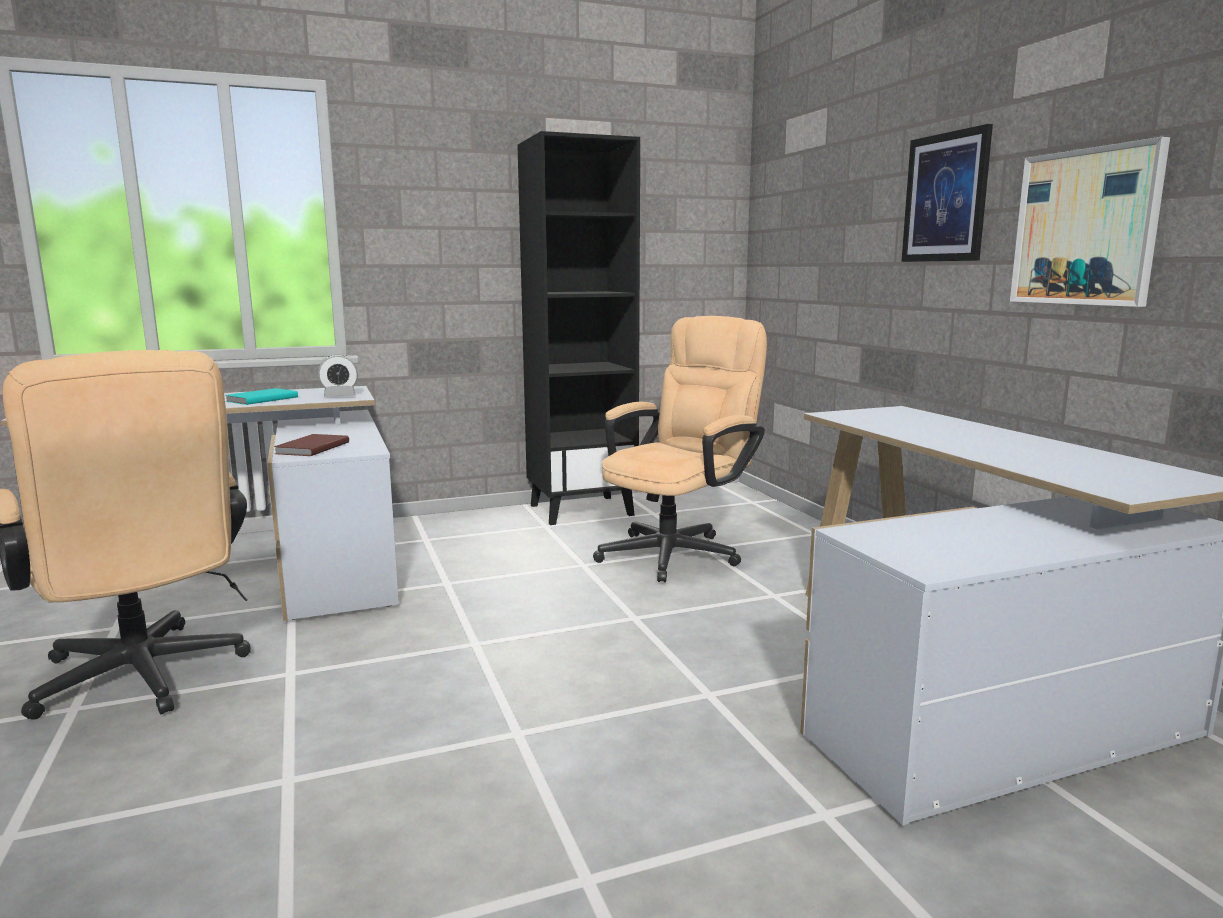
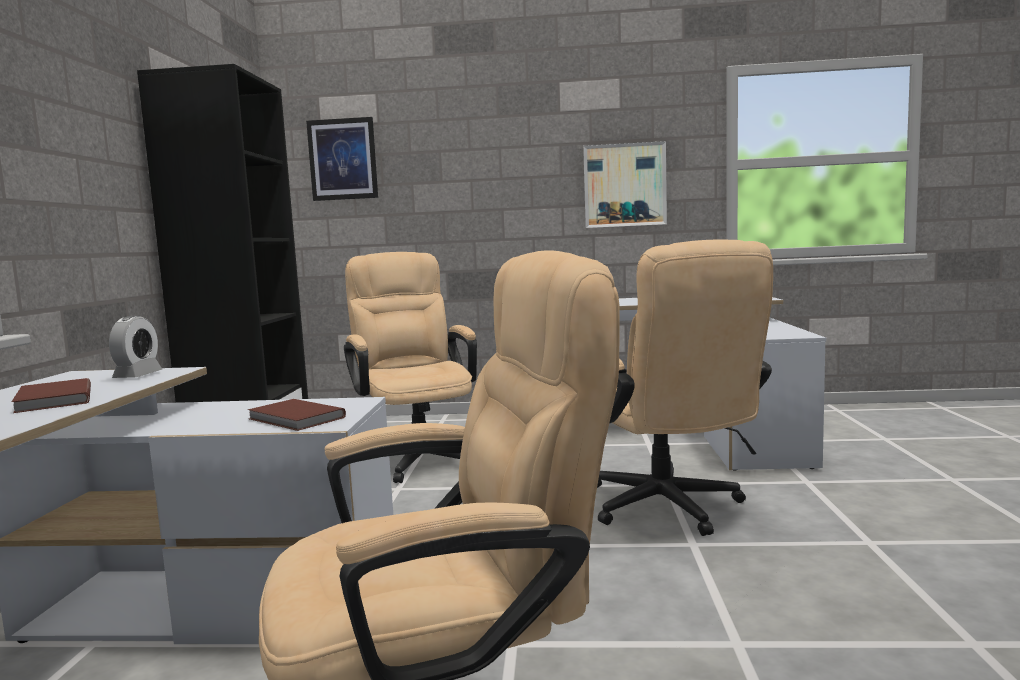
camera: 65 degrees left, 5 degrees down
(260, 399) = (52, 400): turquoise book -> brown book
(616, 707) = (670, 510): none -> beige office chair
(945, 198) = (517, 167): picture -> picture (343, 159)

